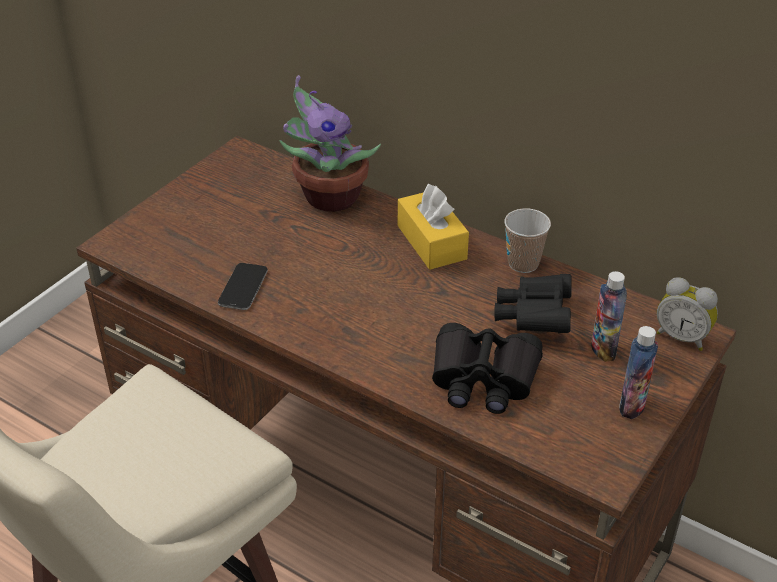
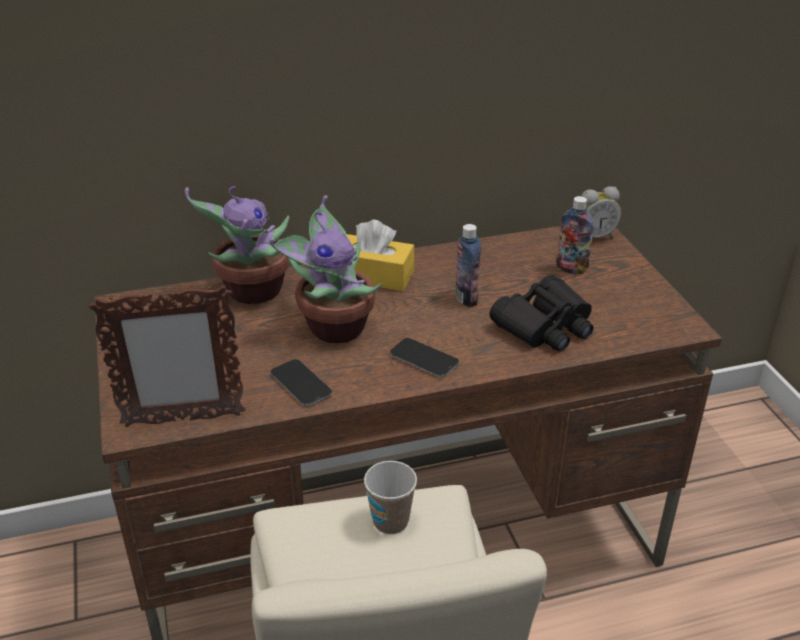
camera: 50 degrees left, 5 degrees down
(144, 258) = (182, 420): none -> picture frame
(333, 262) = (333, 327): none -> potted plant
(348, 332) = (423, 359): none -> phone
(523, 263) = (449, 253): cup -> cup (390, 521)
(534, 317) = (508, 277): black binoculars -> none
(632, 406) = (634, 285): bottle -> bottle (466, 298)

